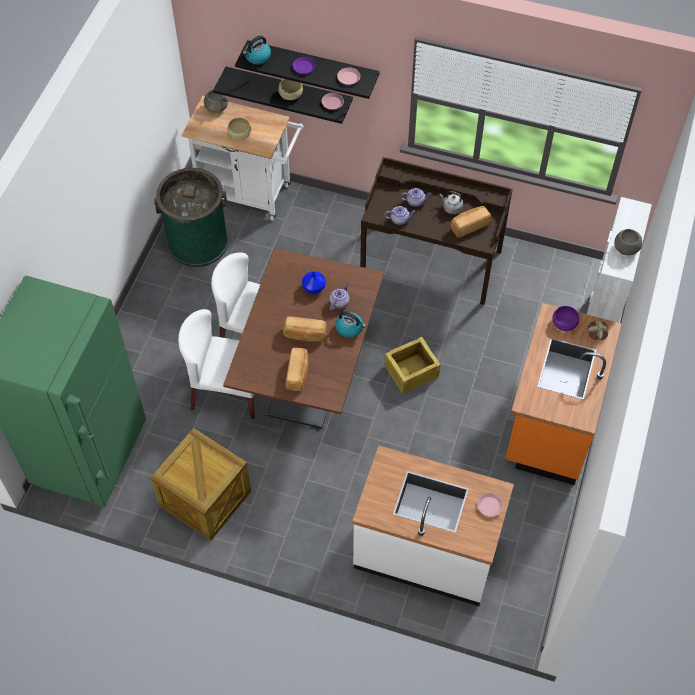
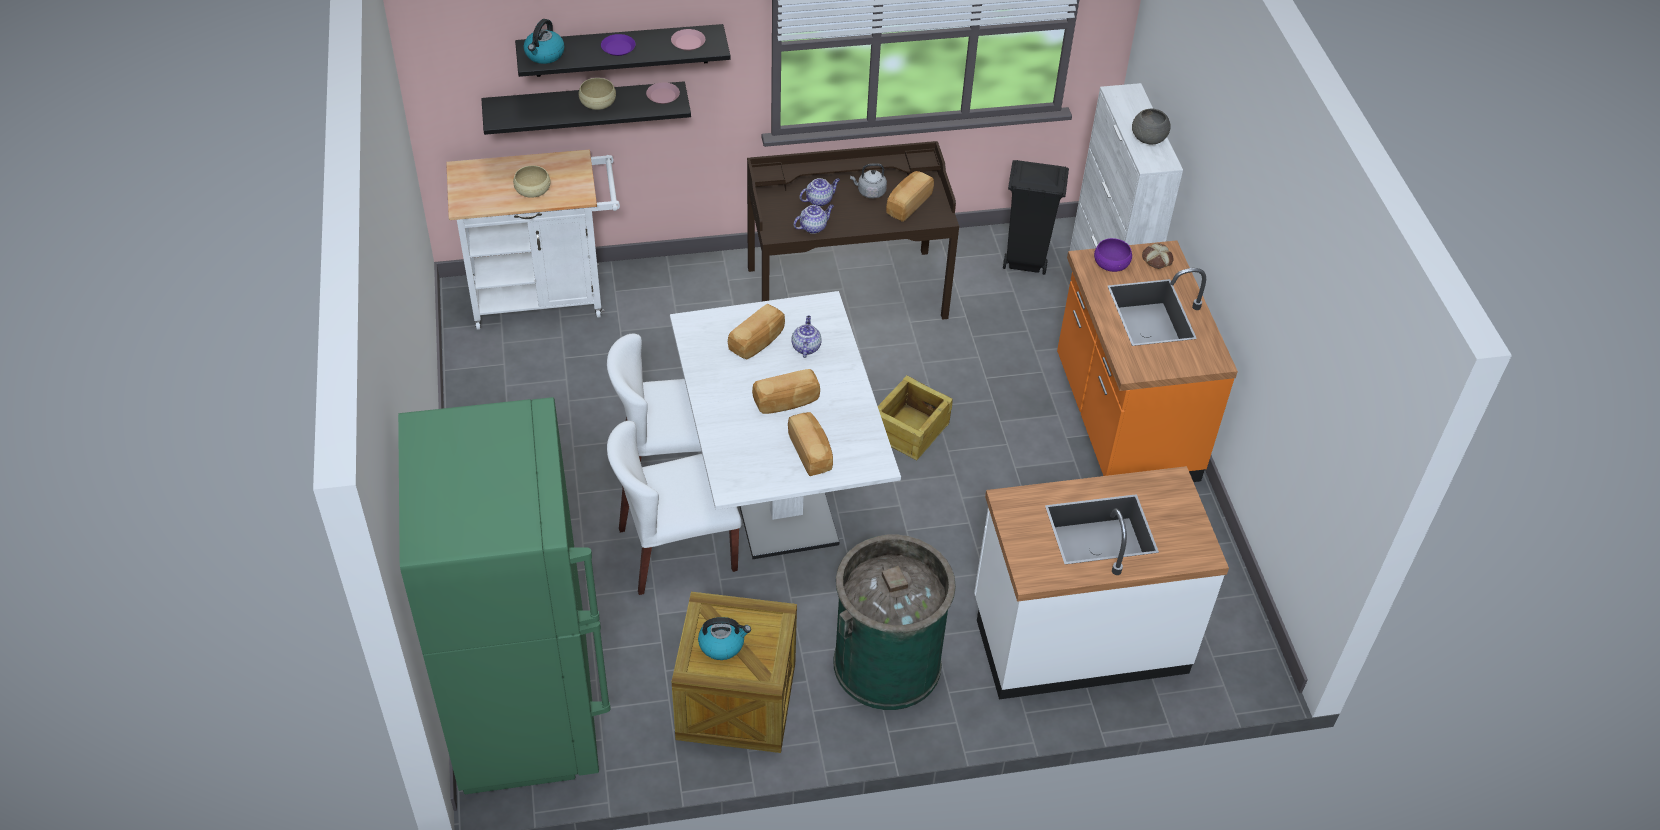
camera: 30 degrees left, 10 degrees down
(197, 242) = (510, 381): green trash can -> green trash can (887, 663)
(217, 107) = (478, 169): grey bowl -> none
(308, 378) = (779, 490): brown dining table -> white dining table
(313, 287) = (758, 342): blue vase -> bread
(350, 328) = (841, 372): kettle -> kettle (722, 644)
(489, 505) = (1177, 503): pink plate -> none
(560, 284) = (1024, 262): none -> black trash can

